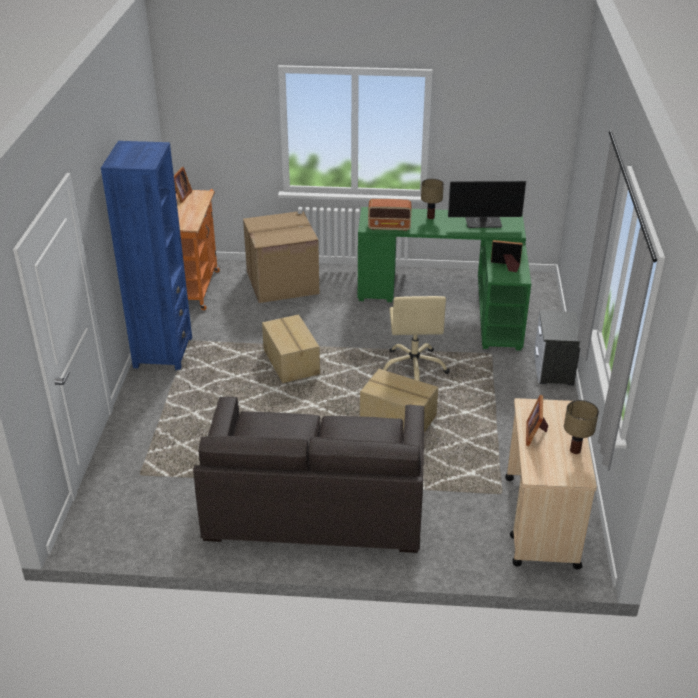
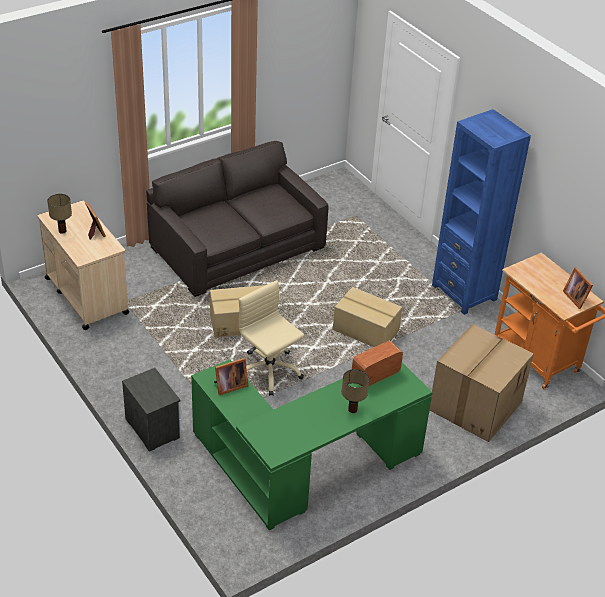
camera: 140 degrees right, 5 degrees up
(484, 222) = (295, 429): monitor -> none

